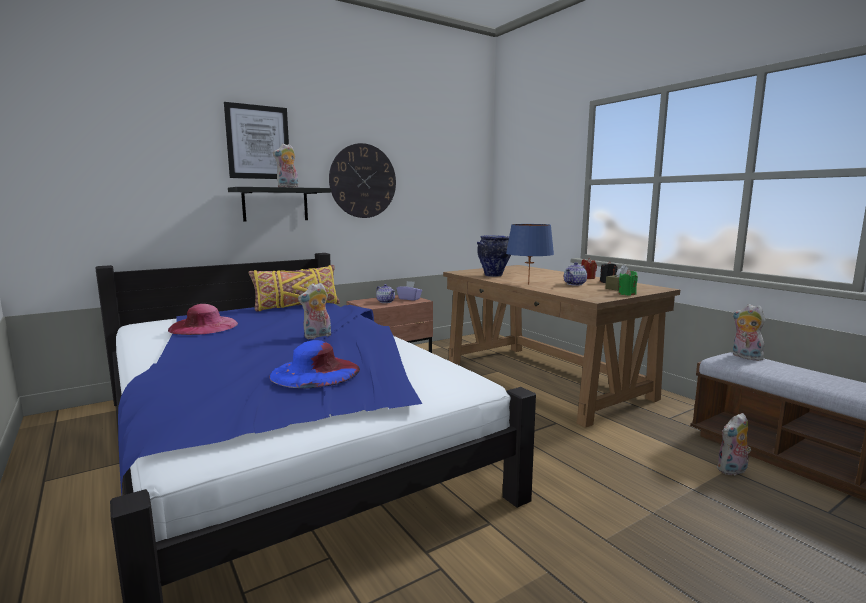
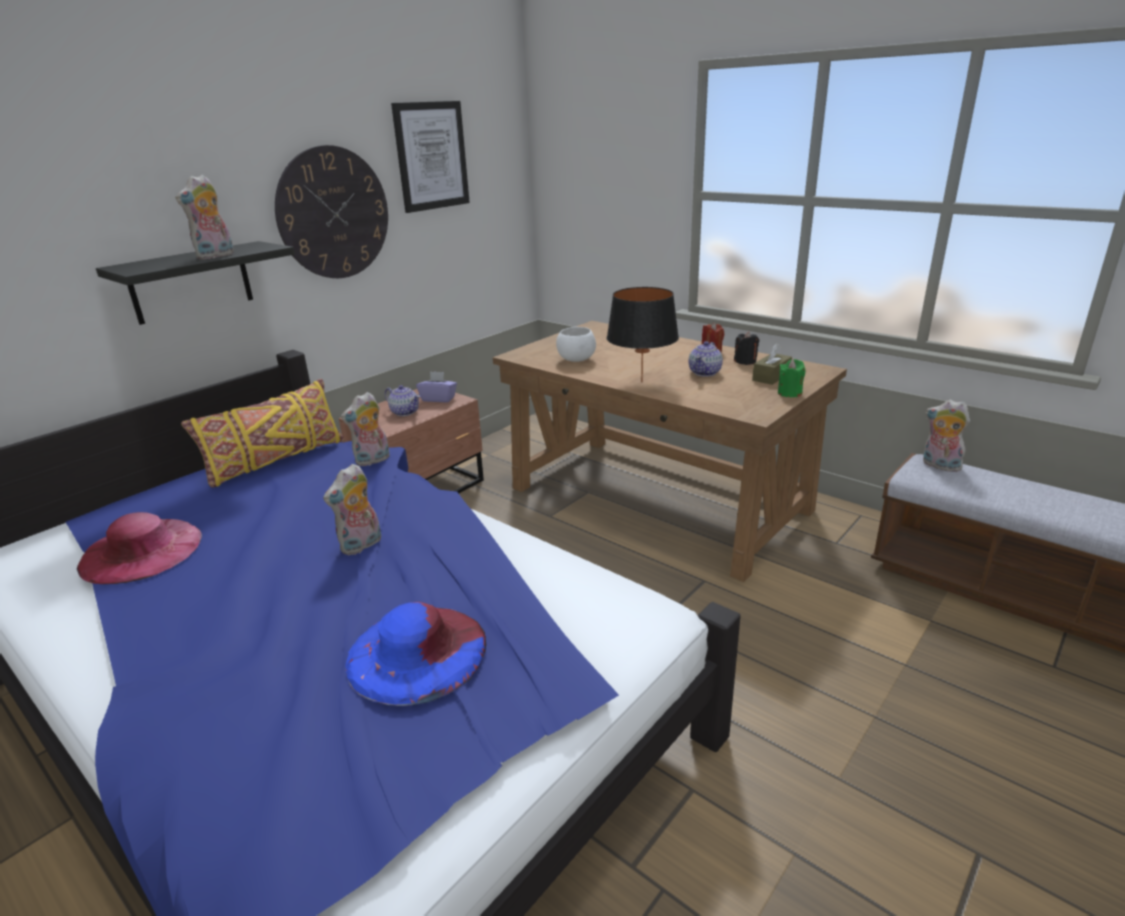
camera: 15 degrees left, 15 degrees up
(258, 142) = (134, 171): picture -> picture (431, 156)
(494, 275) = (576, 360): vase -> white bowl
(528, 284) = (642, 382): blue table lamp -> black table lamp
(732, 471) = (936, 621): plush toy -> plush toy (372, 461)

